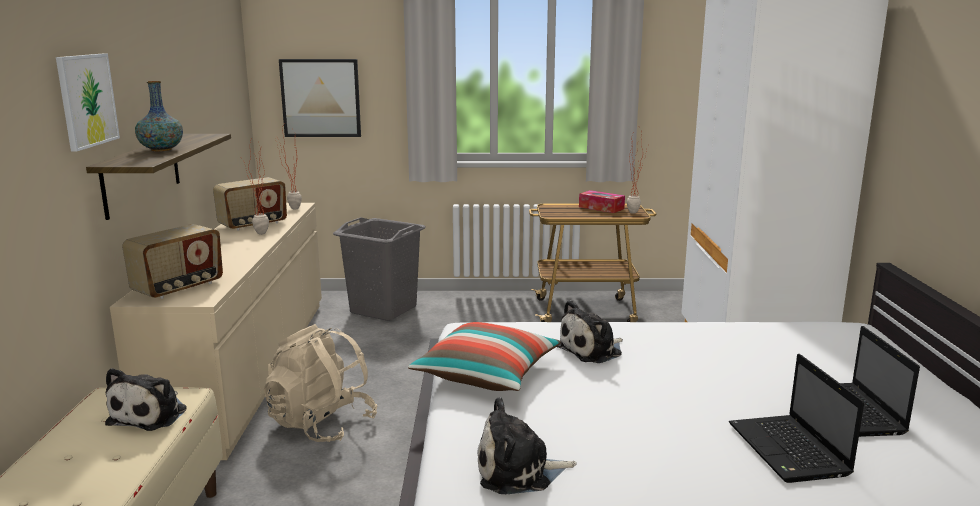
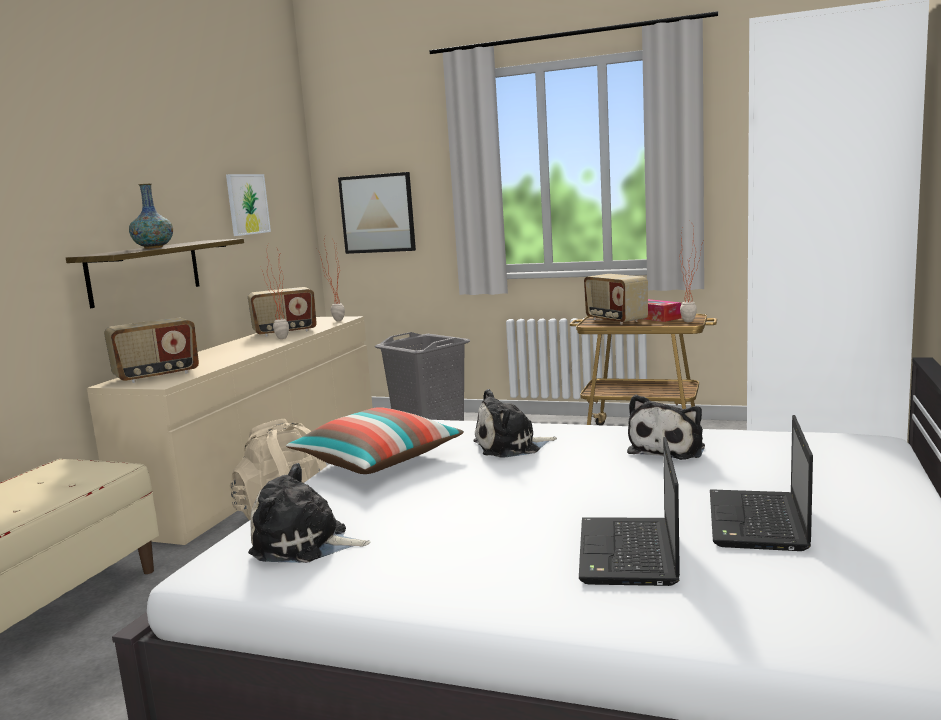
camera: 20 degrees right, 5 degrees down
(87, 100) = (71, 198): picture -> picture (247, 204)
(151, 415) = (75, 480): plush toy -> plush toy (669, 449)
(569, 210) = (615, 320): none -> radio

